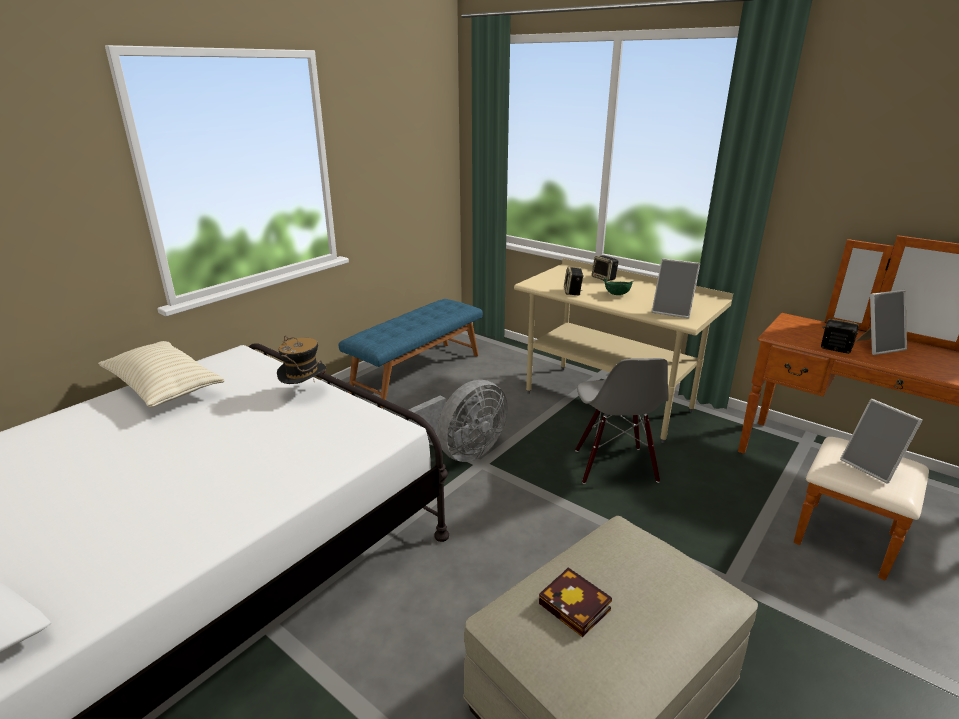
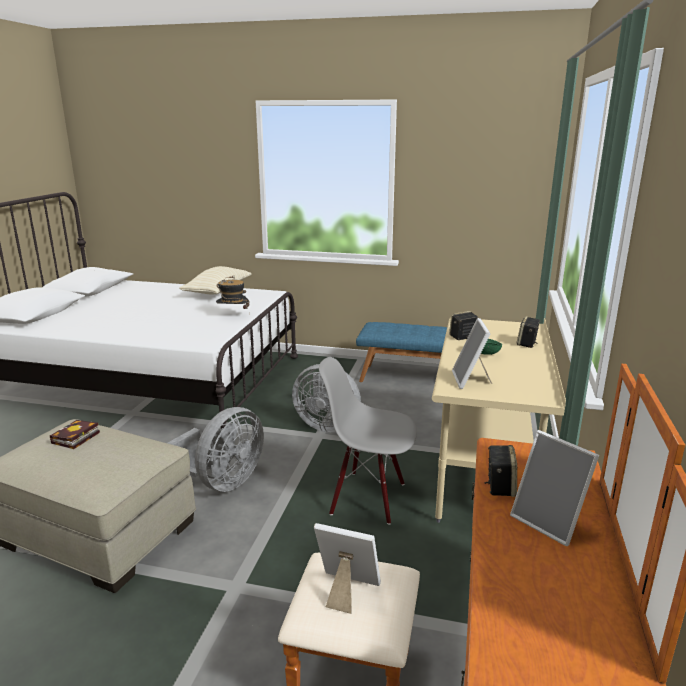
camera: 65 degrees right, 5 degrees down
(540, 556) = (223, 483): none -> grey fan
(614, 465) = (368, 497): grey chair -> grey chair turned 45 degrees clockwise
(872, 467) = (346, 591): picture frame -> picture frame turned 75 degrees clockwise

